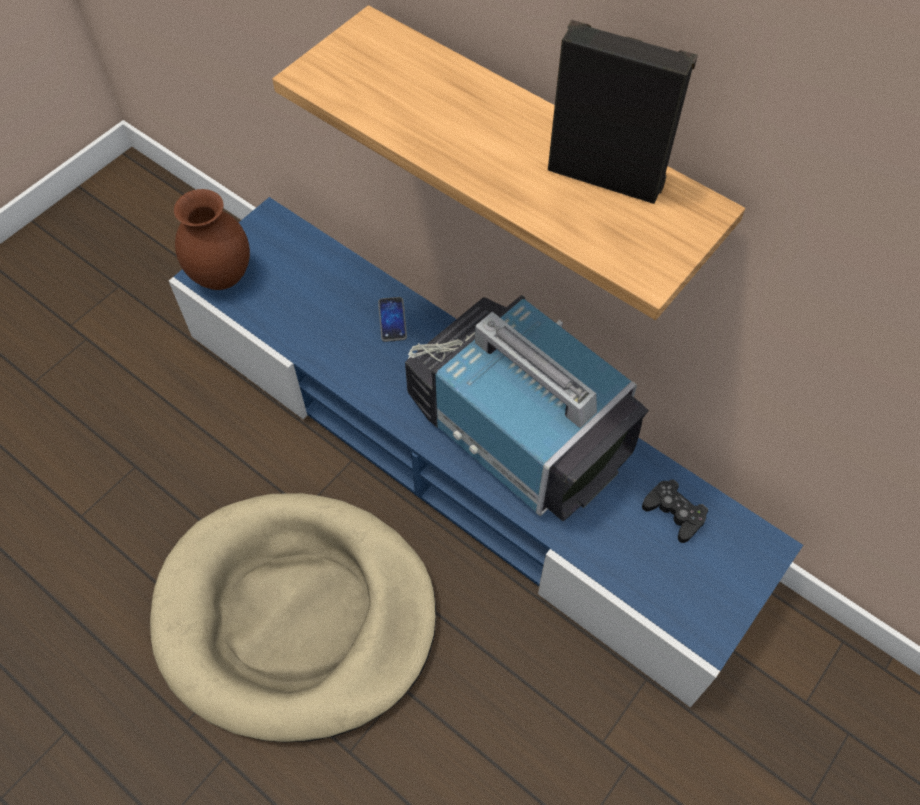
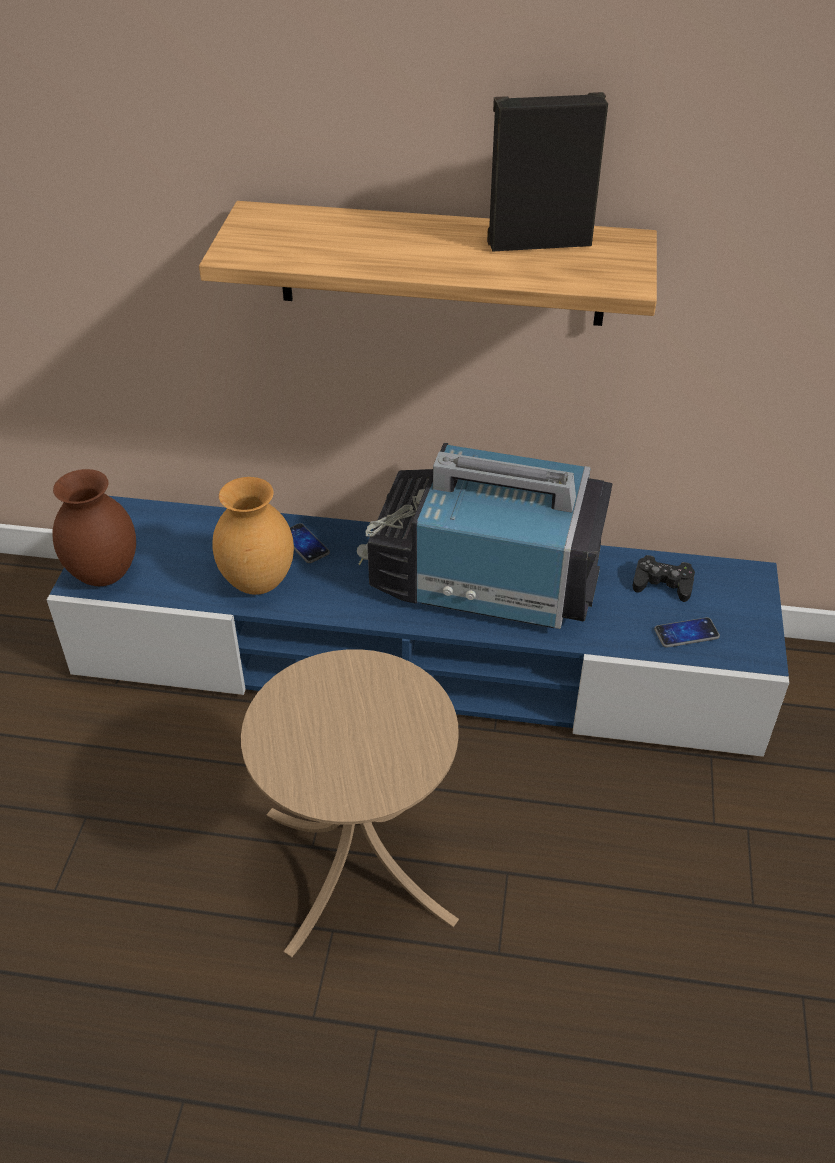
camera: 30 degrees left, 15 degrees down
(296, 616) = (359, 865): beige dog bed -> beige side table
(331, 342) = (258, 584): none -> brown vase
(657, 576) = (686, 633): none -> phone

